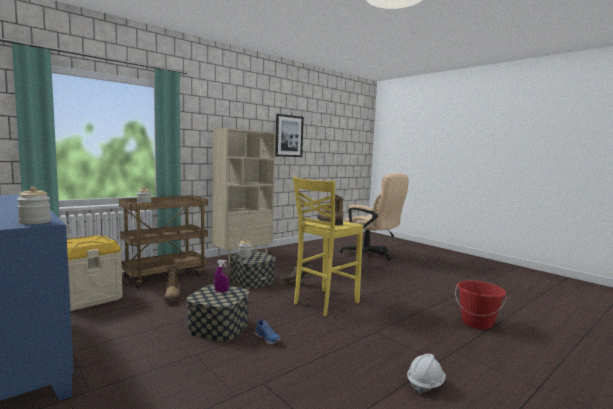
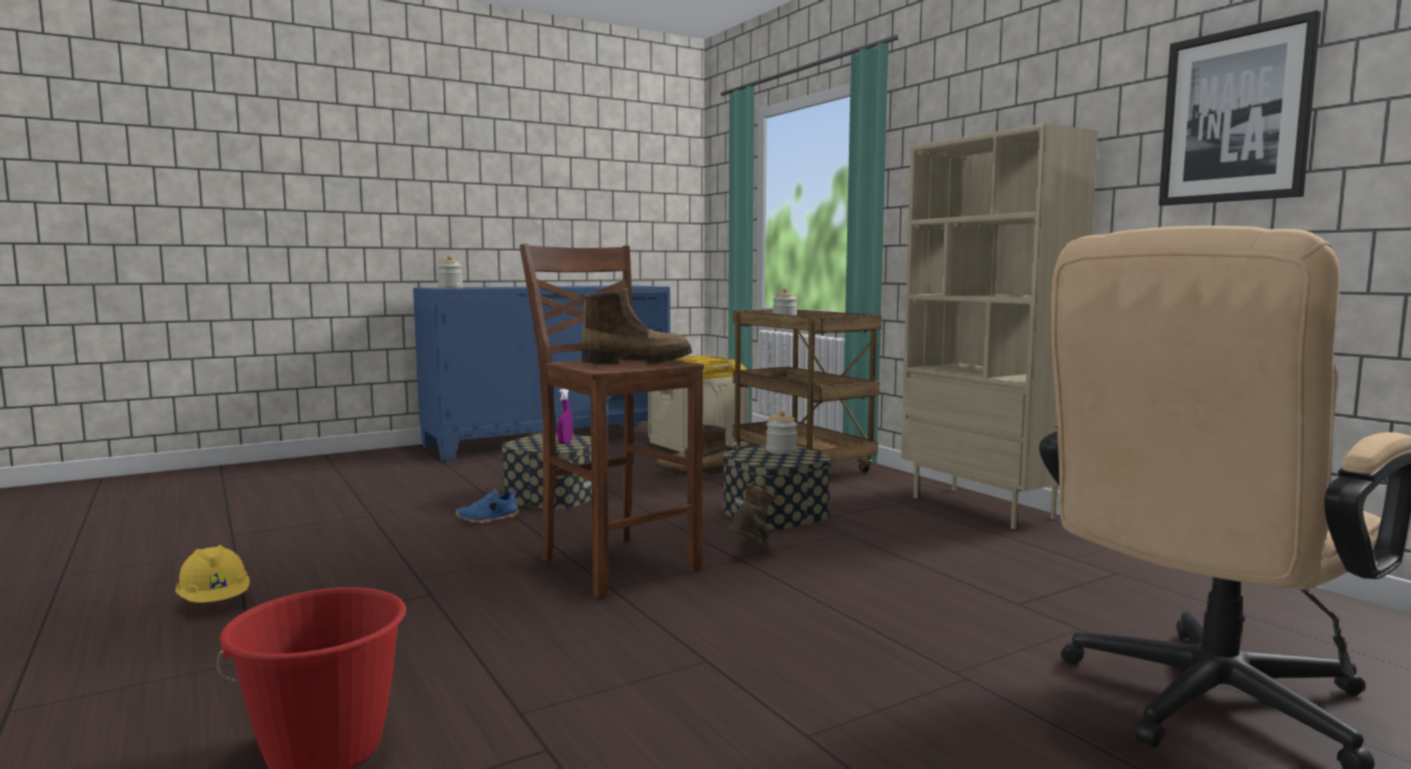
camera: 100 degrees right, 0 degrees up
(324, 303) = (616, 564): yellow stool -> brown stool
(425, 384) = (215, 602): white hard hat -> yellow hard hat

